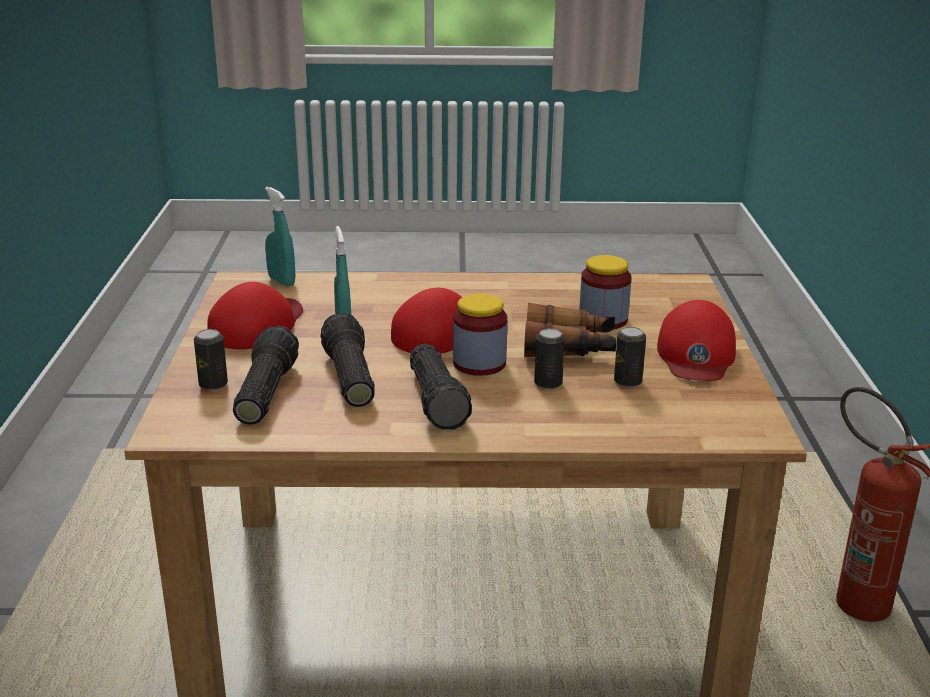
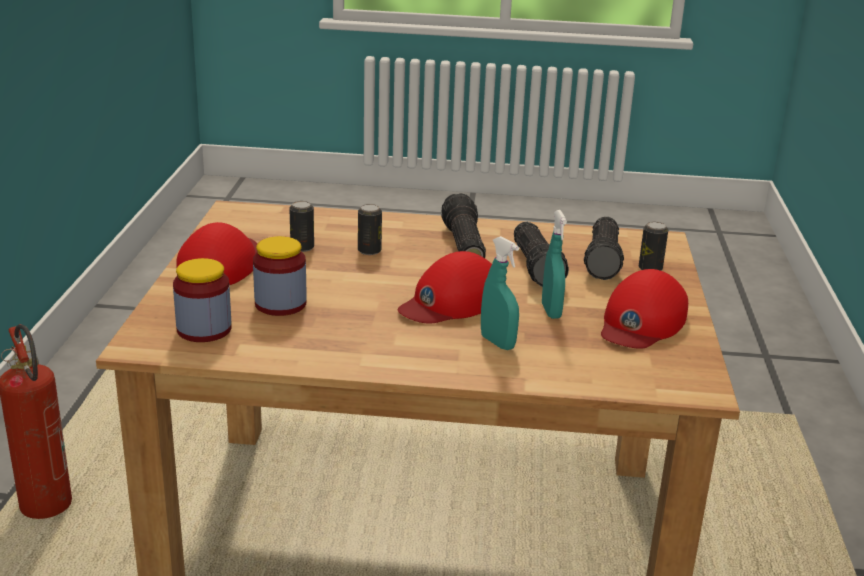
camera: 175 degrees left, 0 degrees up
(281, 281) = (644, 384): turquoise spray bottle -> turquoise spray bottle (497, 343)
(479, 364) = (422, 270): jar -> jar (204, 329)
(569, 348) = (333, 278): binoculars -> none

